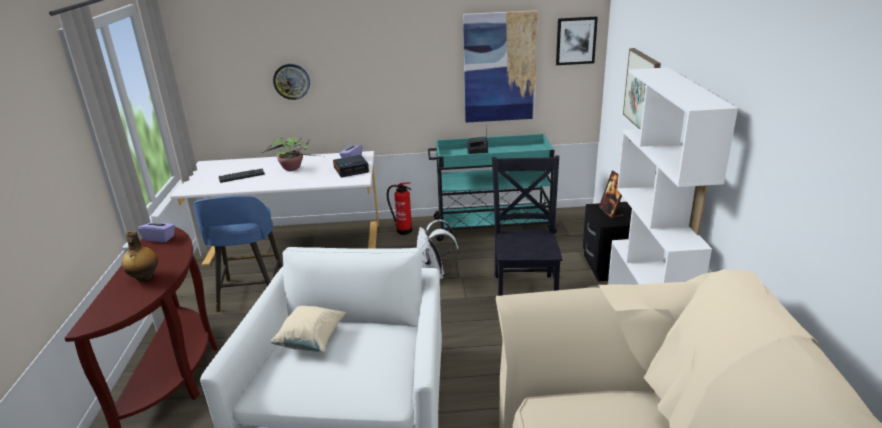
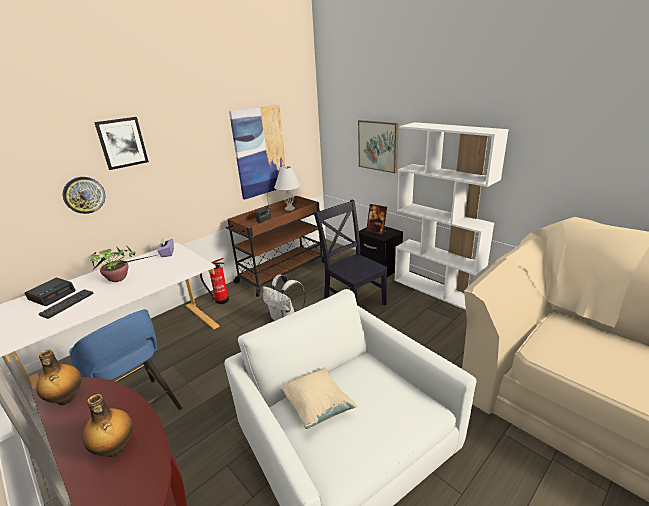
camera: 40 degrees left, 0 degrees up
(160, 238) = (66, 399): purple tissue box -> bottle
(351, 170) = (181, 261): alarm clock -> alarm clock (52, 295)
(491, 226) = (281, 272): turquoise cart -> brown cart
(523, 148) = (290, 209): none -> white table lamp
(575, 40) = (302, 125): picture -> picture (122, 143)

